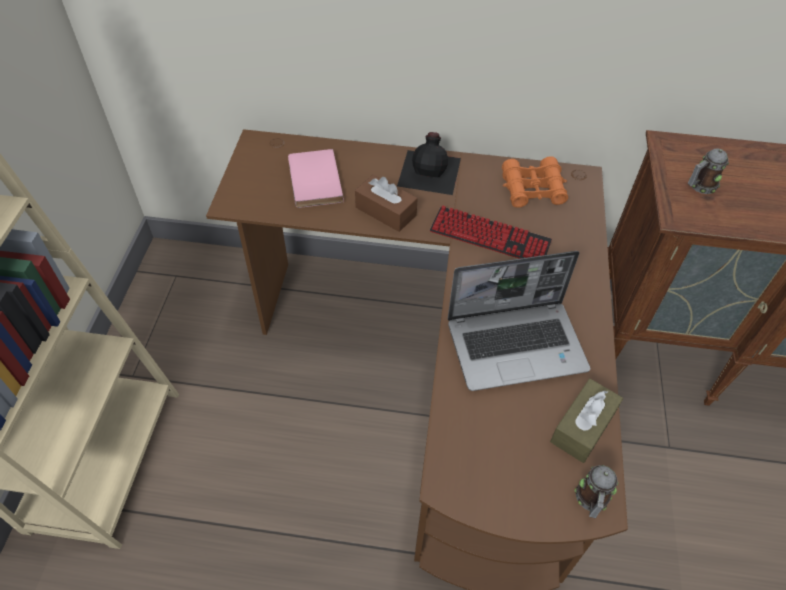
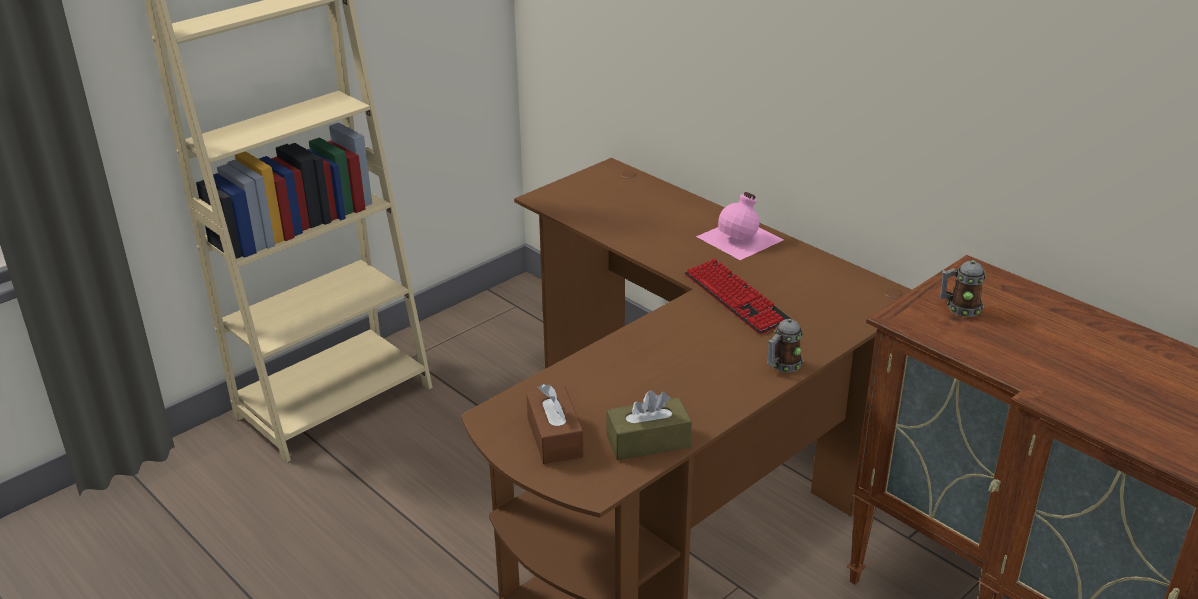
camera: 40 degrees right, 20 degrees down
(312, 181) = (626, 207): pink book -> none
(385, 211) = (663, 248): brown tissue box -> brown tissue box (555, 437)
(430, 171) = (741, 238): black bottle -> pink bottle
(517, 345) = (662, 371): laptop -> none
(533, 189) = (827, 285): orange binoculars -> none
(591, 500) = (592, 482): mug -> mug (782, 365)

